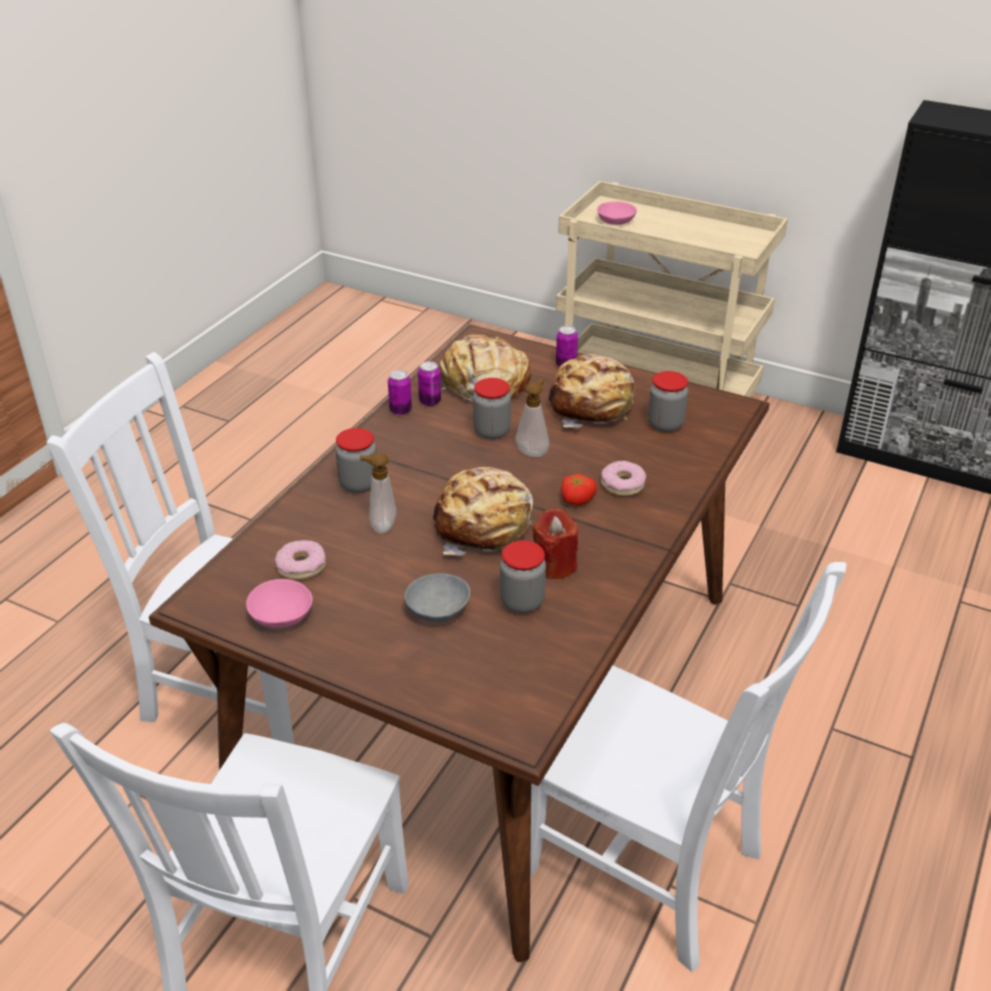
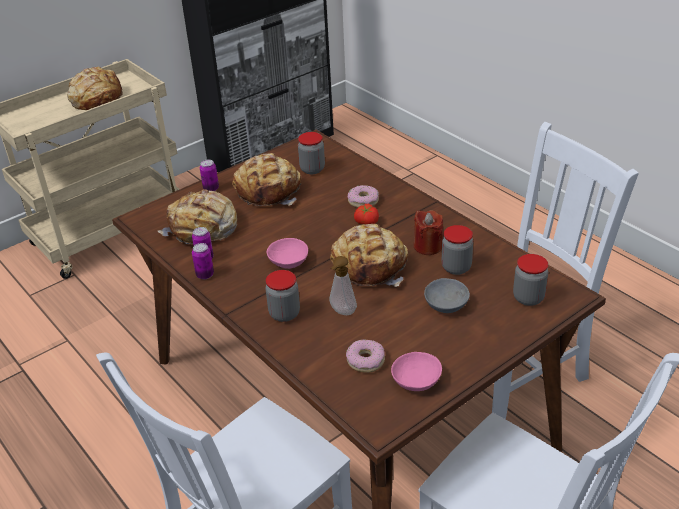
camera: 65 degrees left, 0 degrees up
(492, 431) = (266, 238): jar -> jar (528, 298)
(533, 451) = (303, 226): soap dispenser -> none
(616, 221) = (36, 122): pink bowl -> pink bowl (290, 261)
(697, 236) = (96, 98): none -> bread

